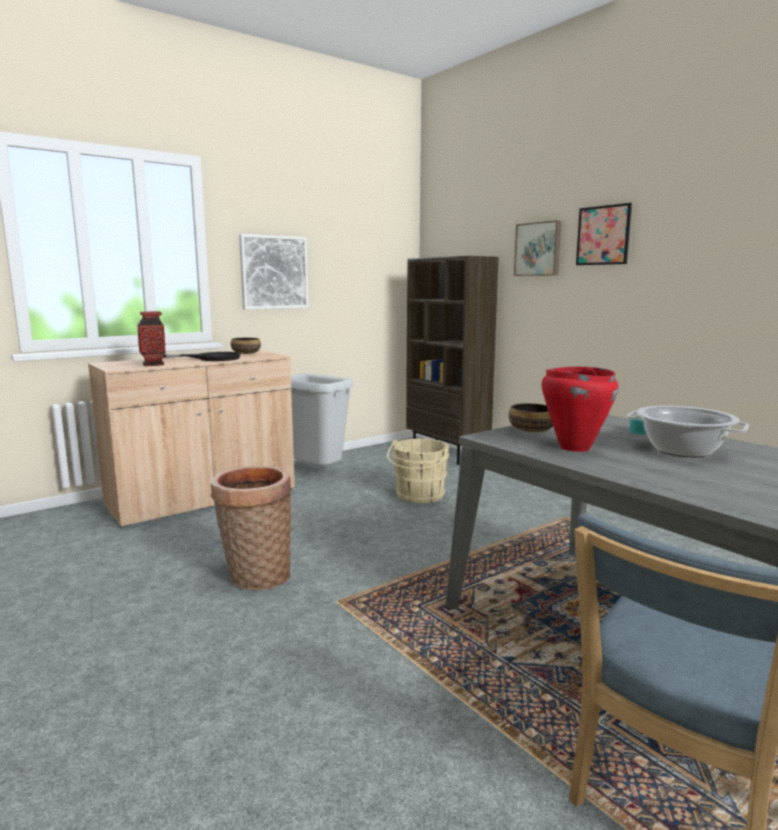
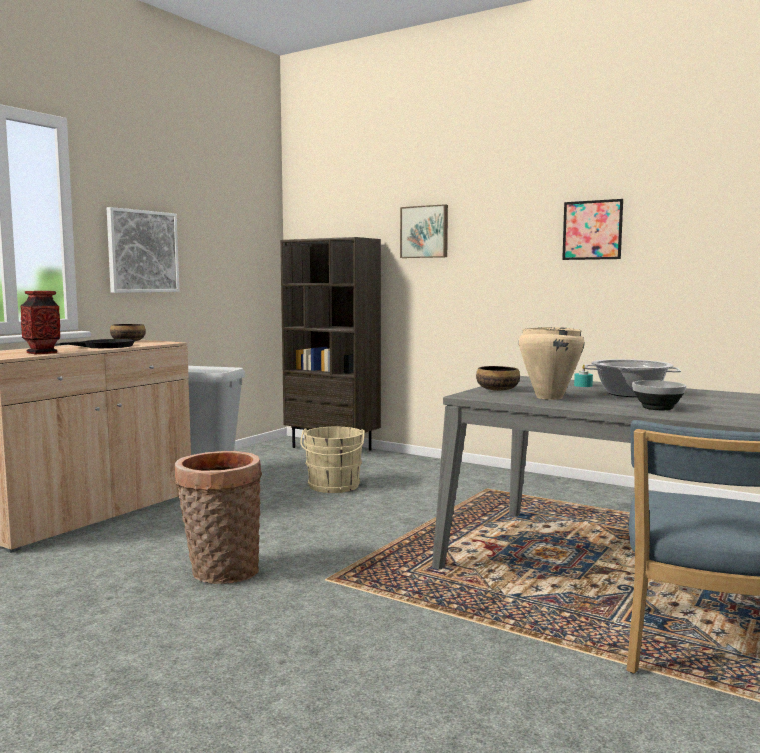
camera: 20 degrees left, 5 degrees down
(574, 447) = (548, 397): red cooking pot -> beige cooking pot
(603, 235) = (491, 219): picture -> picture (592, 230)
(688, 478) = (656, 408): none -> bowl

